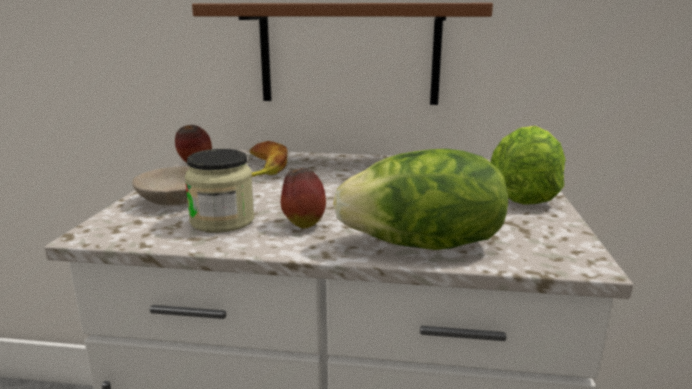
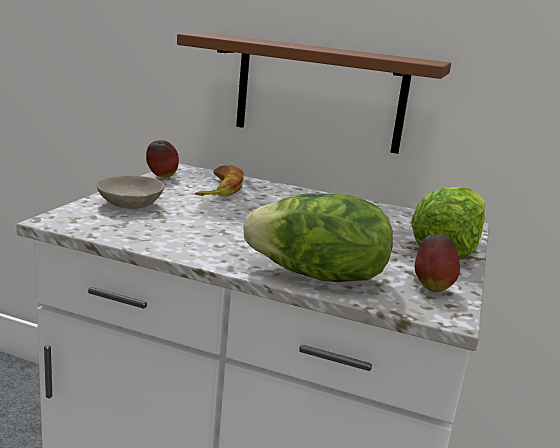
camera: 10 degrees right, 0 degrees up
(222, 221) = (161, 228): jar -> none
(303, 224) = (226, 242): apple -> apple (431, 287)

